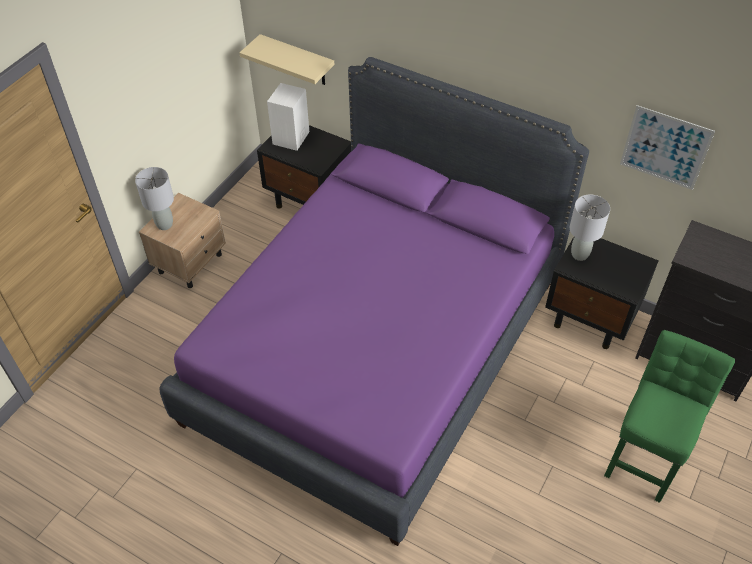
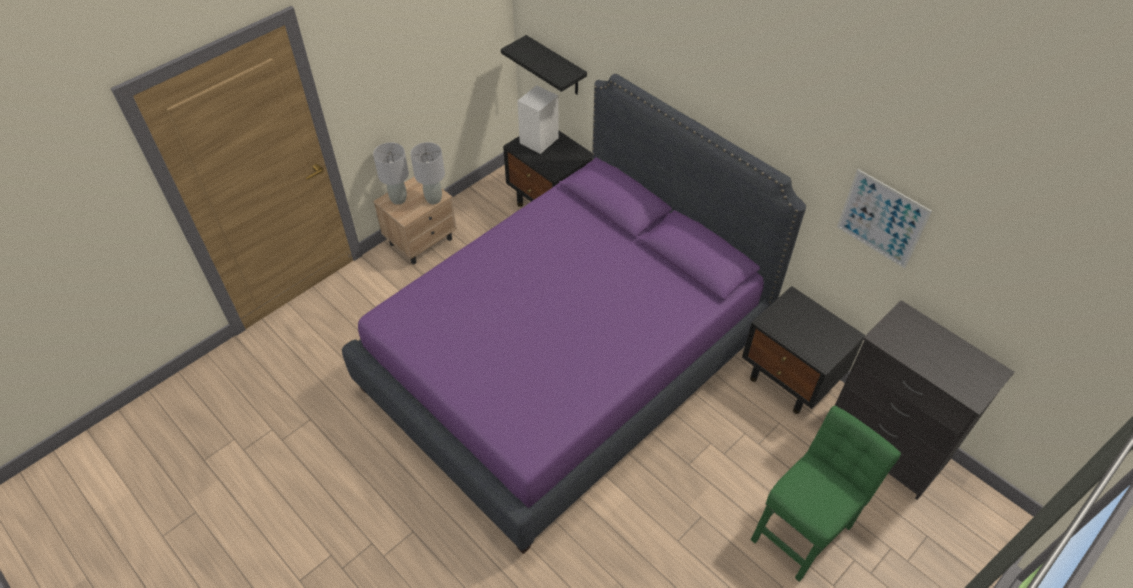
camera: 15 degrees right, 0 degrees up
(297, 61) = (556, 66): beige shelf -> black shelf
(579, 255) = (784, 312): grey table lamp -> grey table lamp (433, 199)

